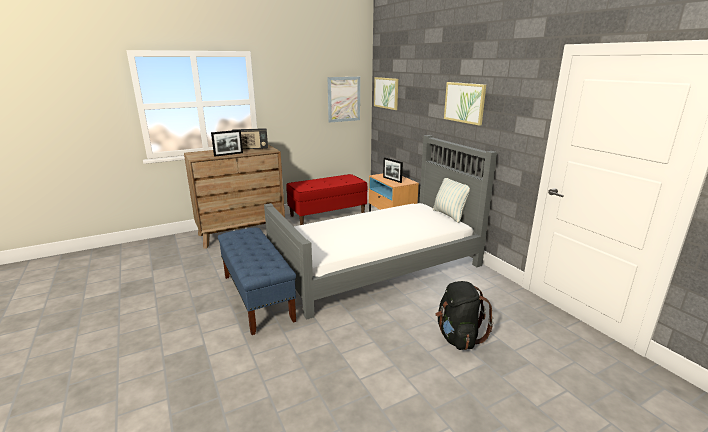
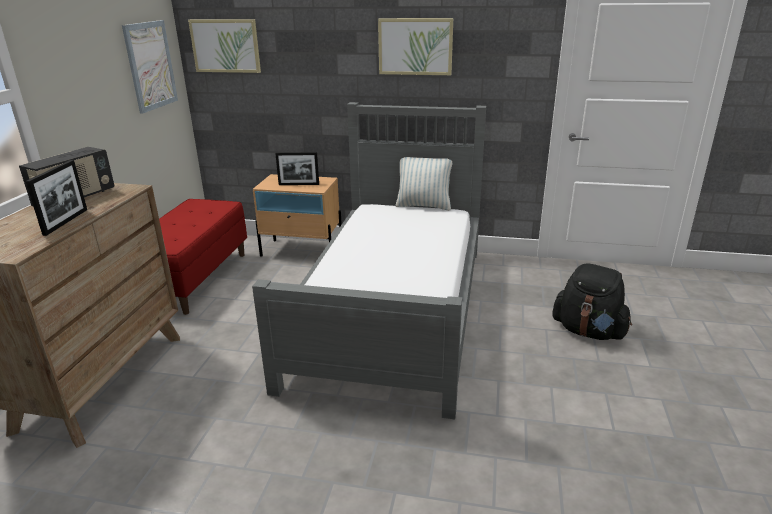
camera: 50 degrees left, 5 degrees up
(257, 297) = (345, 443): blue bench -> none

